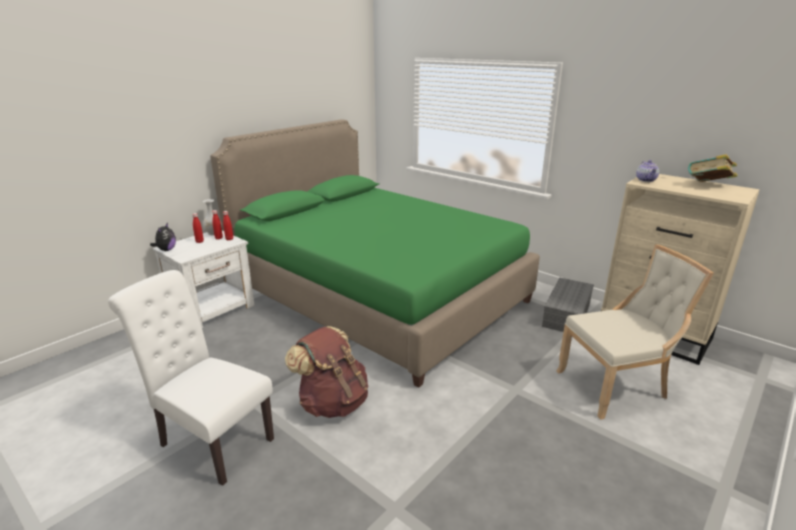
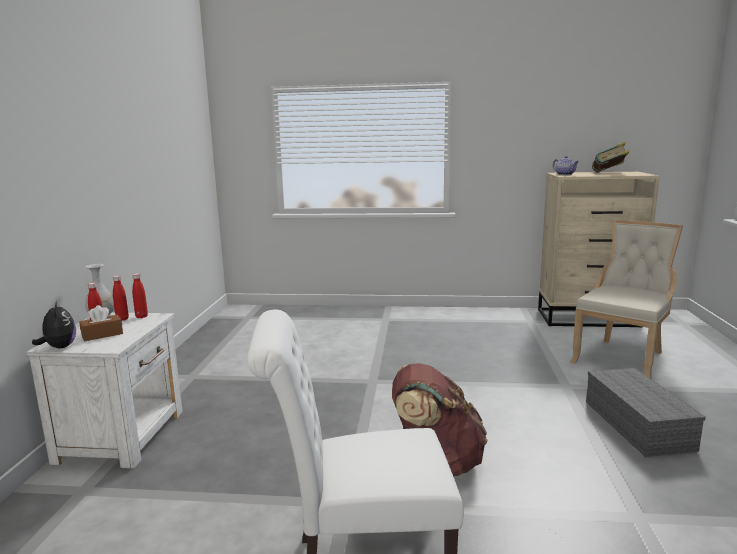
camera: 35 degrees left, 10 degrees down
(194, 247) = (102, 334): none -> brown tissue box
(378, 295) = (324, 357): green bed -> none
(566, 314) = (511, 323): grey storage box -> grey storage box (635, 424)

